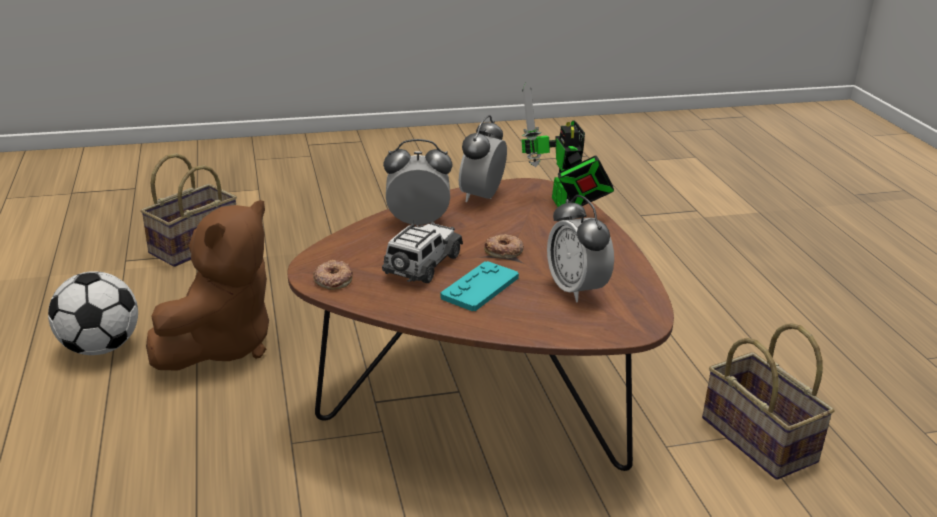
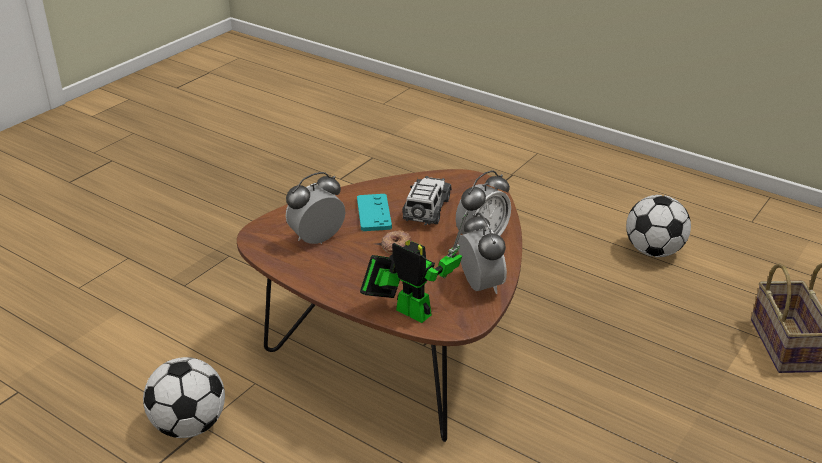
camera: 140 degrees right, 5 degrees up
(221, 345) = (602, 290): brown plush toy -> none
(333, 279) = (457, 180): donut -> none
(422, 266) = (426, 211): toy car -> toy car turned 150 degrees counterclockwise
(576, 290) = (317, 239): alarm clock -> alarm clock turned 60 degrees counterclockwise
(762, 440) = (189, 426): basket -> football

